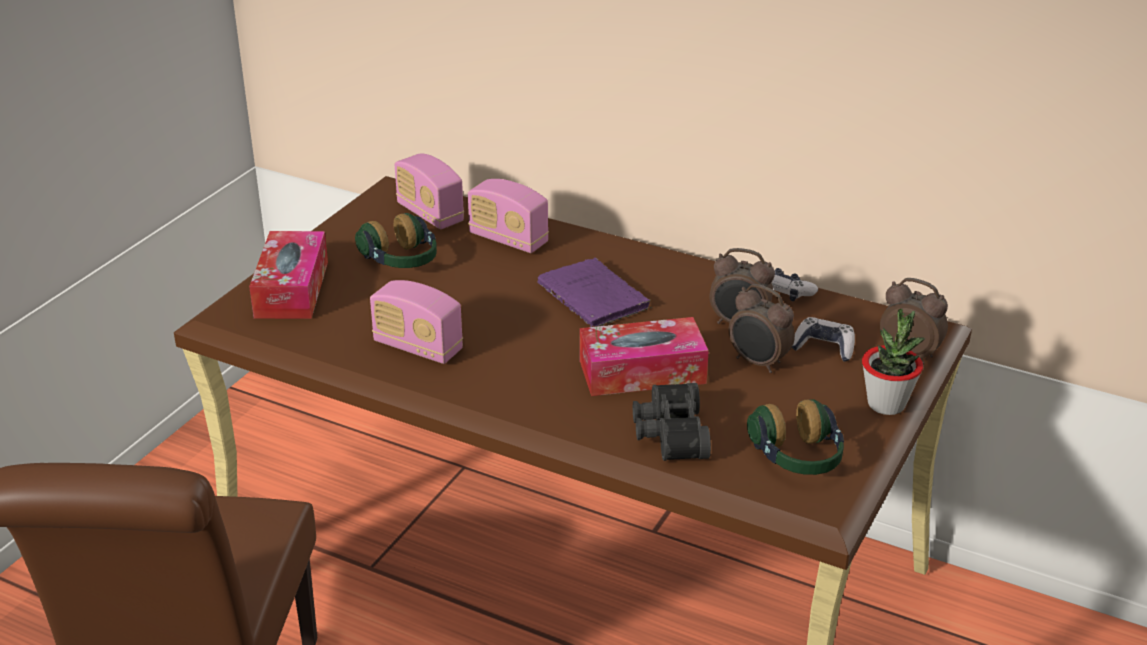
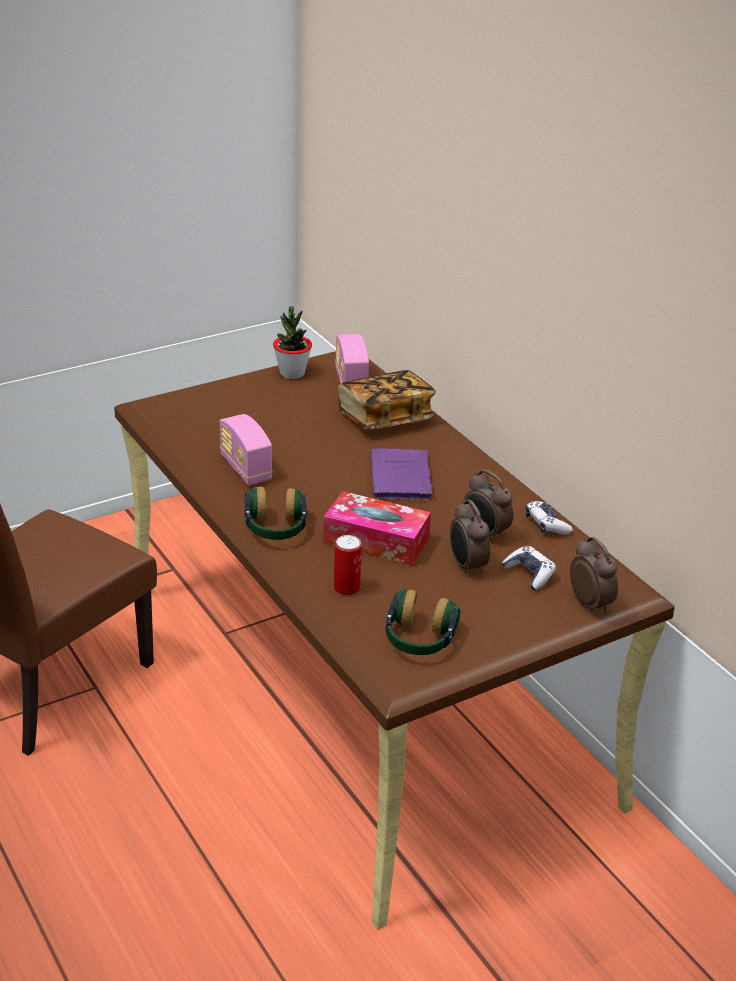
camera: 30 degrees right, 0 degrees up
(292, 289) = (207, 403): tissue box -> none
(402, 261) = (297, 408): headphones -> headphones (275, 529)
(508, 239) = (385, 418): radio -> book
(668, 434) = (346, 588): black binoculars -> can
(886, 404) = (529, 631): potted plant -> potted plant (292, 374)

